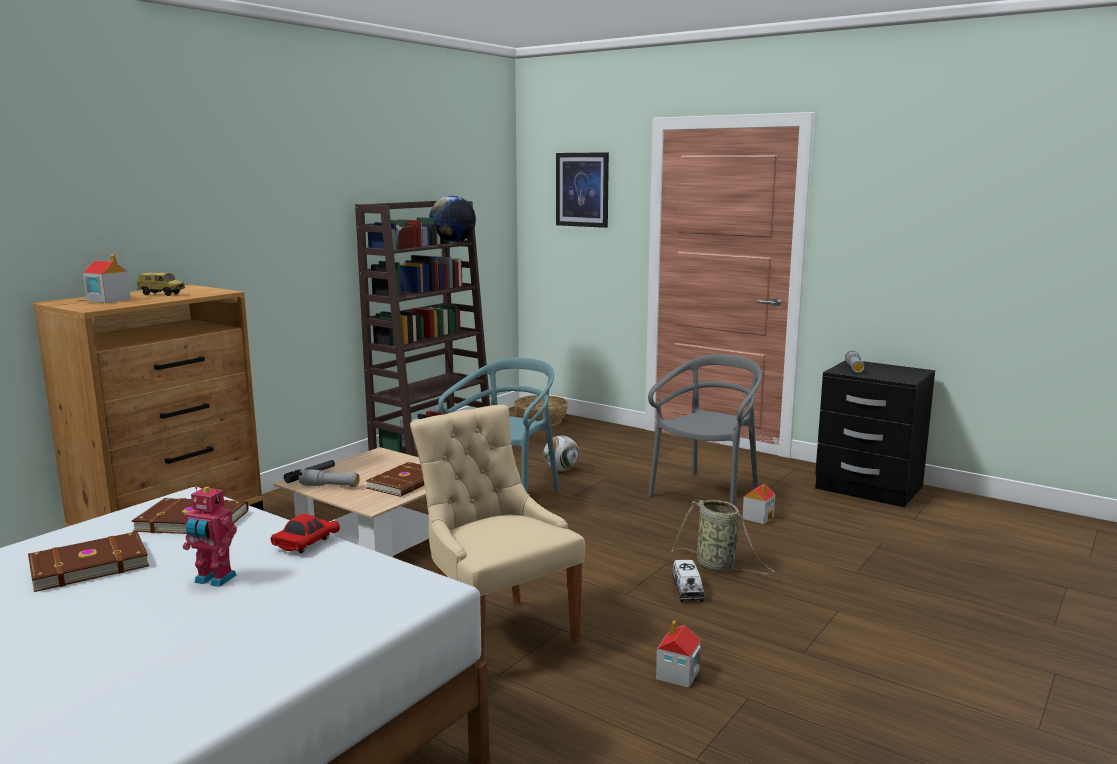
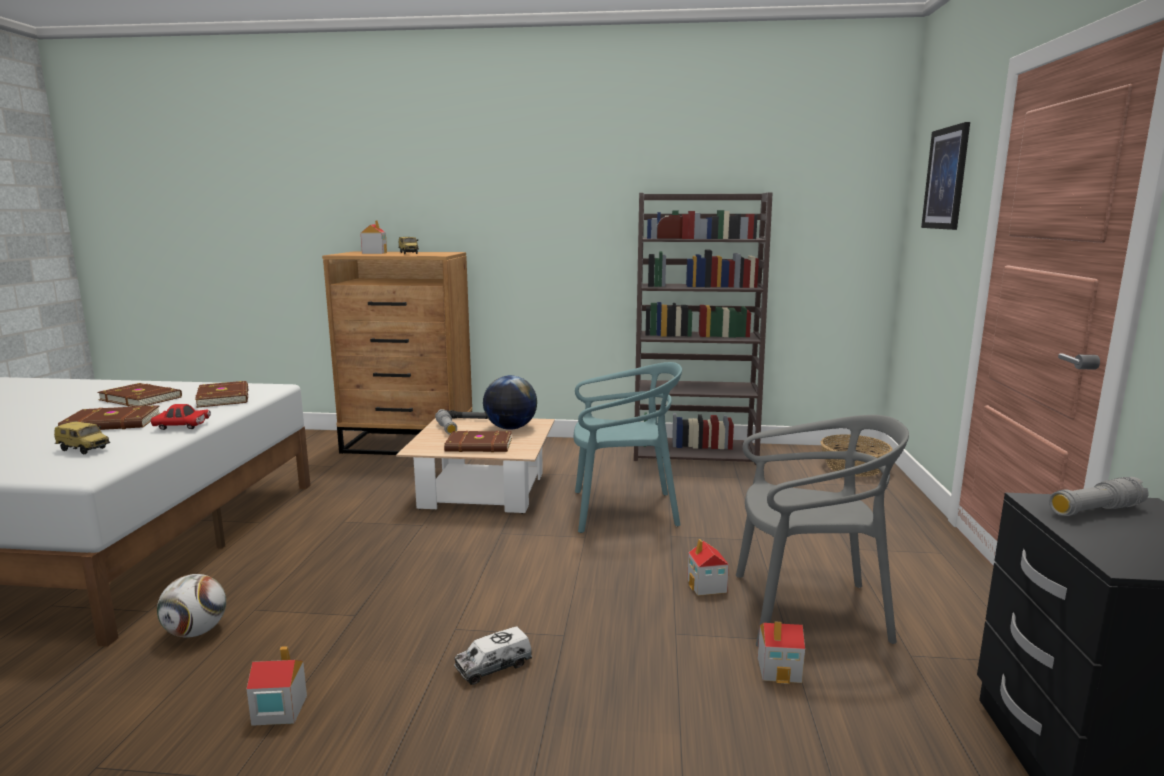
camera: 60 degrees right, 0 degrees up
(214, 580) = (112, 423): toy robot -> brown book
(326, 591) = (85, 449): none -> toy car
(453, 242) = (746, 238): globe -> globe (510, 428)
(497, 634) = (331, 587): beige chair -> none
(561, 470) = (735, 512): football -> football (196, 632)
(652, 507) = (707, 586): none -> toy house
(718, 566) = (582, 673): basket -> none

